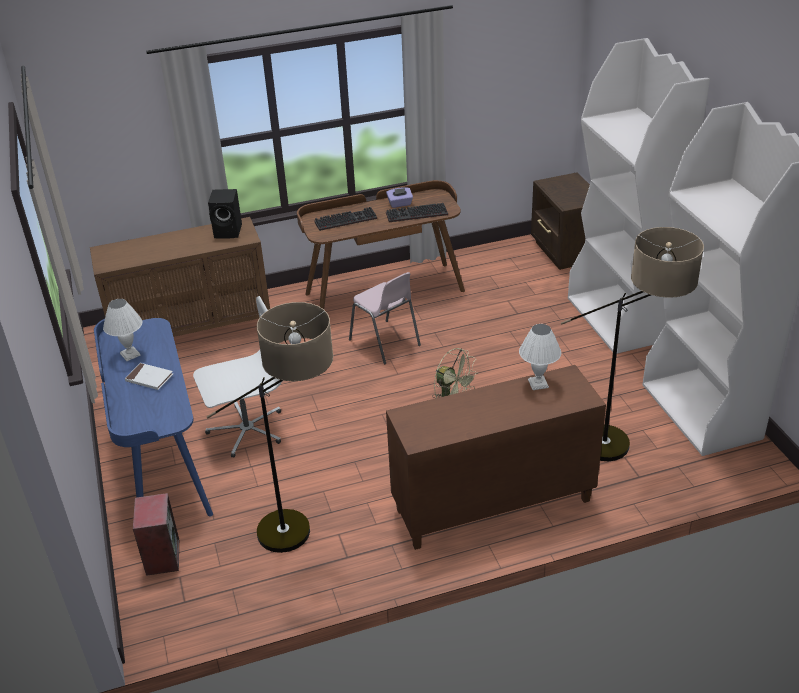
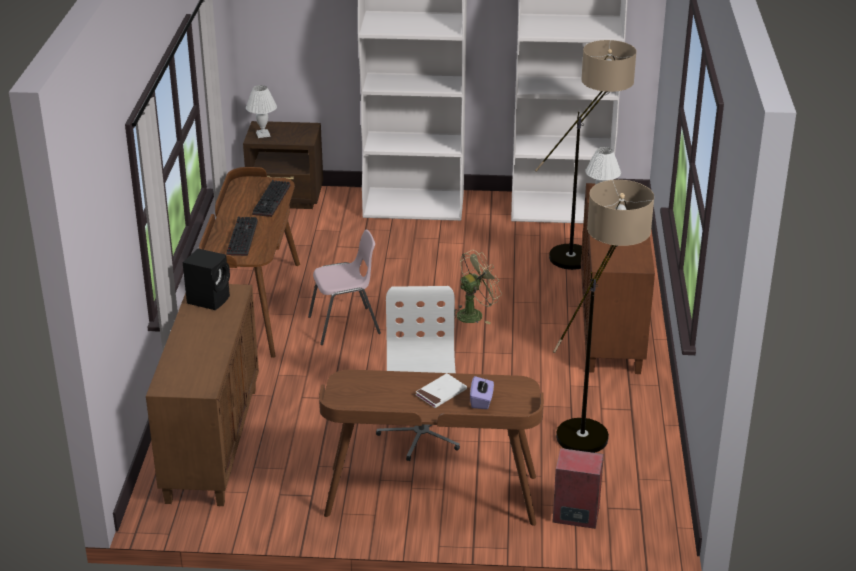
camera: 70 degrees left, 5 degrees down
(130, 355) = (388, 400): white table lamp -> white table lamp (263, 134)
(162, 460) = (431, 497): blue desk -> brown desk
(400, 204) = (241, 204): purple tissue box -> purple tissue box (481, 401)

